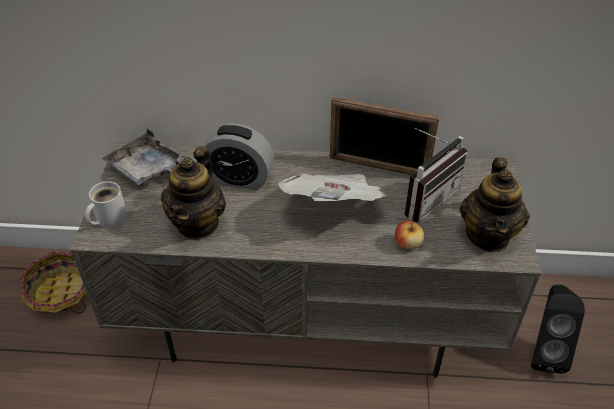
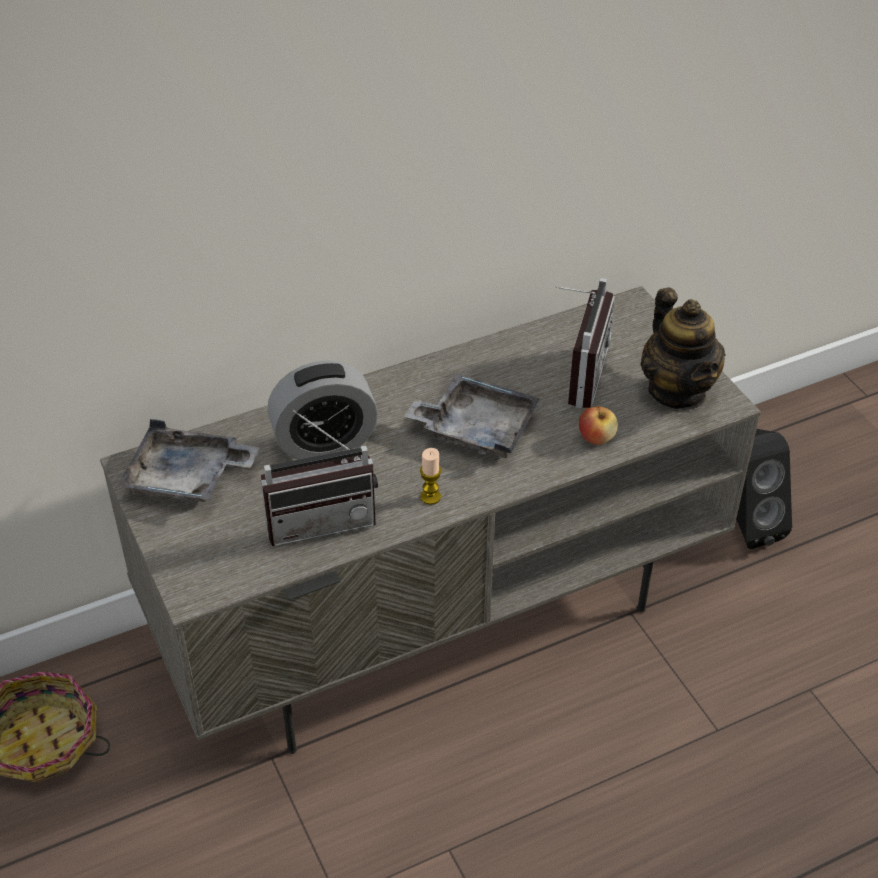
camera: 30 degrees left, 0 degrees up
(108, 218) = (189, 562): white mug -> none
(198, 223) = (320, 519): teapot -> radio
(272, 237) = (430, 497): none -> candle
(334, 207) = (476, 428): newspaper -> grey tray
(378, 167) = (491, 356): picture frame -> none

